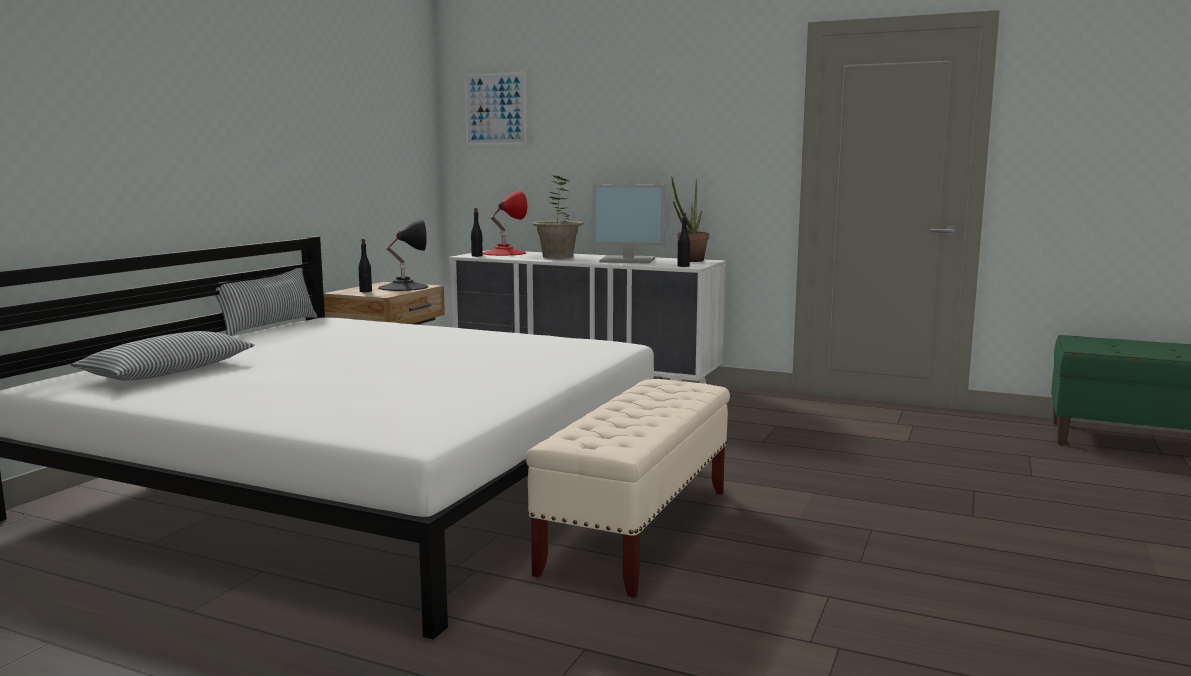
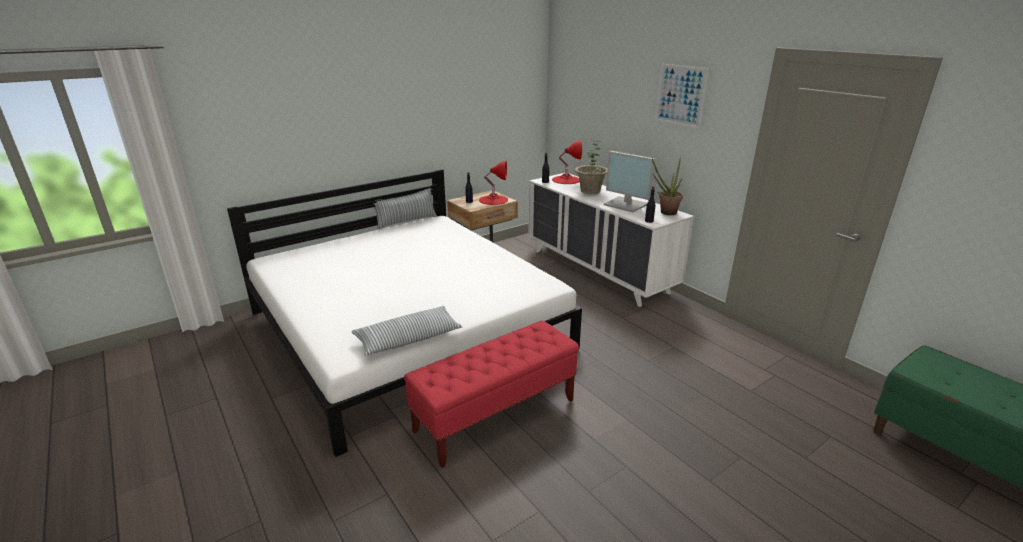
camera: 30 degrees right, 15 degrees up
(169, 372) = (319, 261): pillow -> pillow (408, 338)
(403, 287) = (493, 200): black table lamp -> red table lamp
(495, 109) = (575, 82): picture -> picture (680, 95)
(638, 530) = (496, 415): beige bench -> red bench

